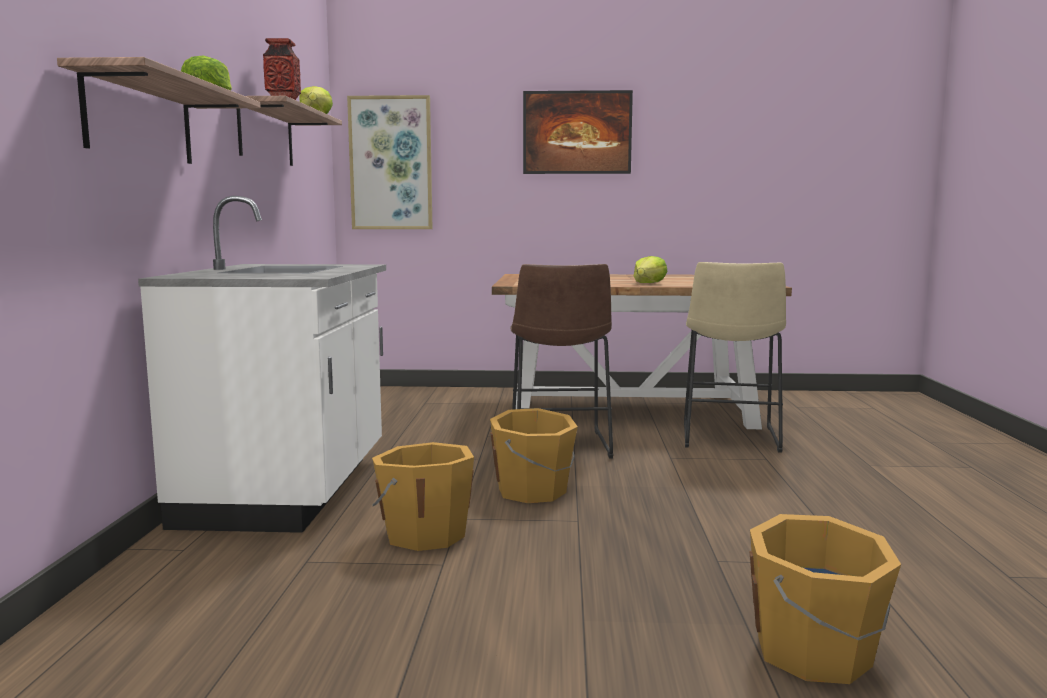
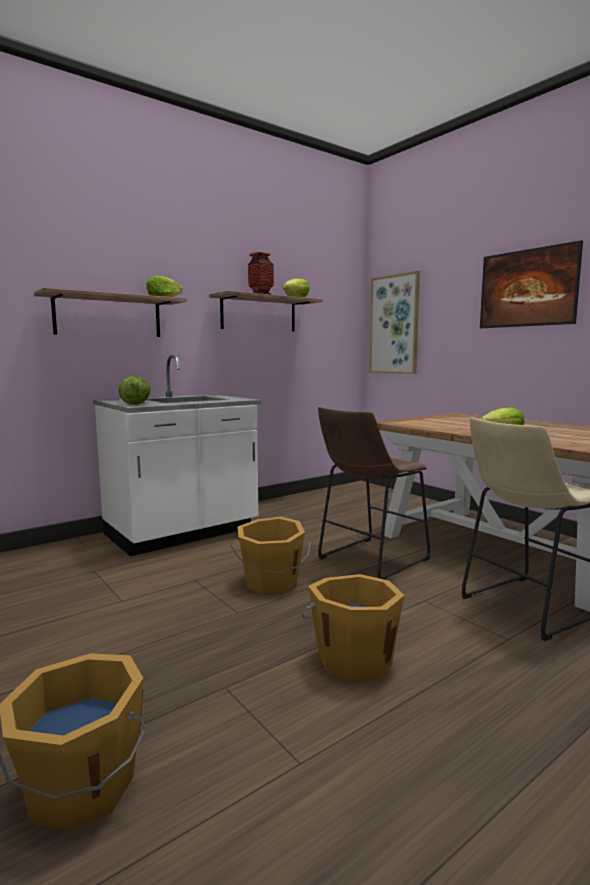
camera: 50 degrees right, 0 degrees up
(284, 276) = (136, 403): none -> lettuce
(423, 534) = (160, 581): orange bucket -> orange bucket (353, 659)

